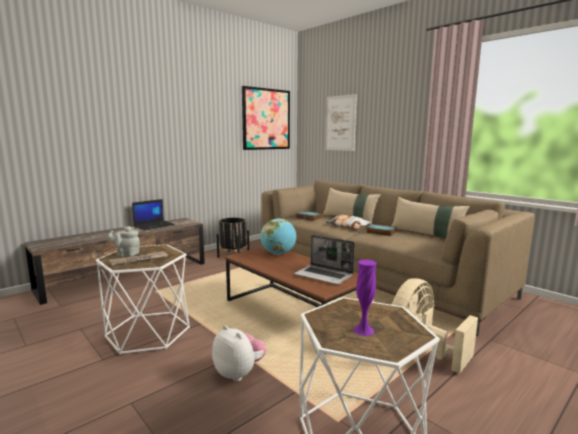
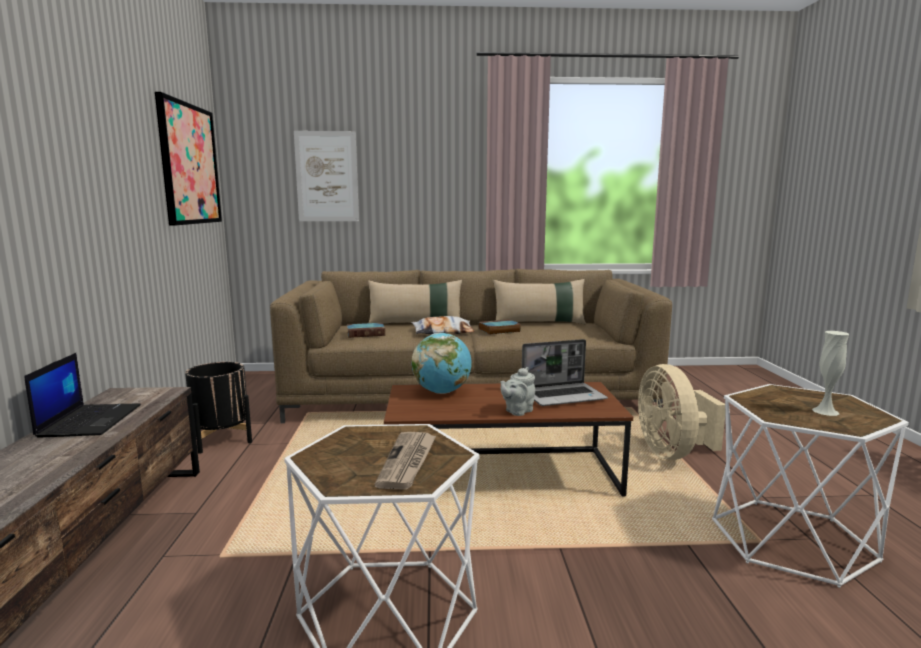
camera: 50 degrees left, 0 degrees up
(126, 254) = (345, 465): grey teapot -> grey teapot (517, 411)
(239, 373) = (613, 568): plush toy -> none
(363, 330) = (825, 411): purple vase -> white vase

